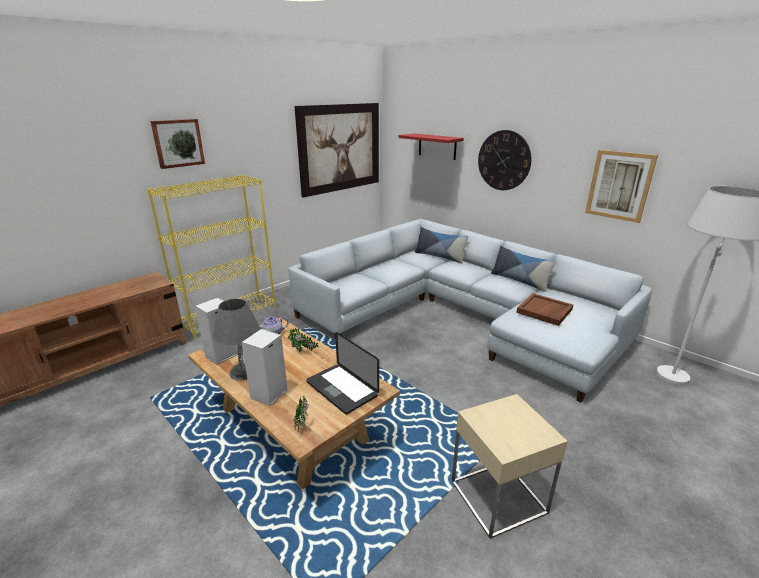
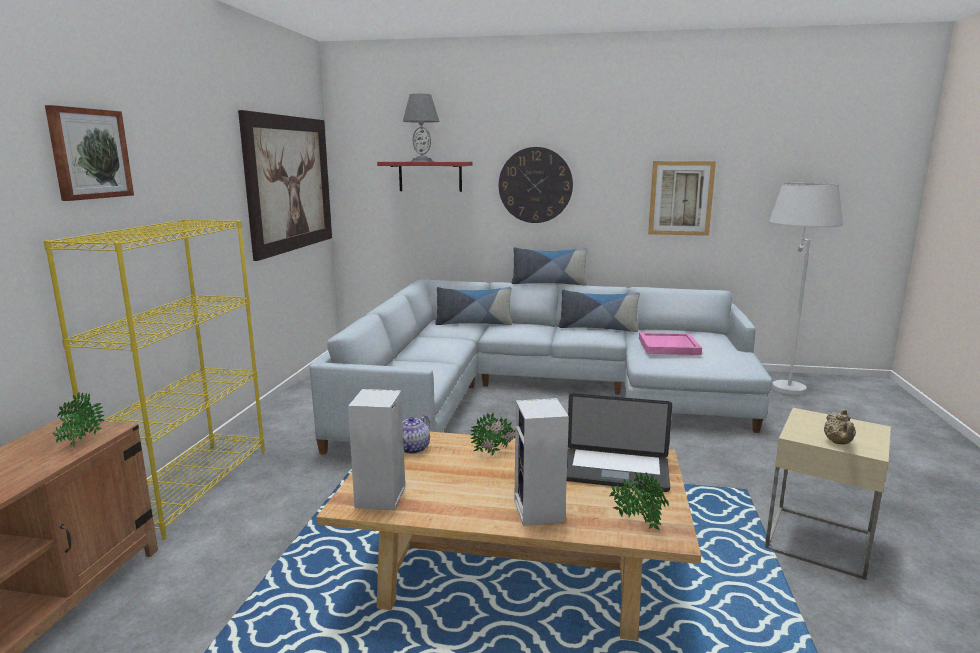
camera: 35 degrees left, 10 degrees down
(144, 287) = (80, 443): none -> potted plant
(244, 372) = (454, 502): grey table lamp -> grey table lamp (422, 161)
(493, 434) = (838, 443): none -> beige teapot
(499, 238) = (549, 283): none -> pillow
(544, 311) = (669, 346): brown tray -> pink tray

